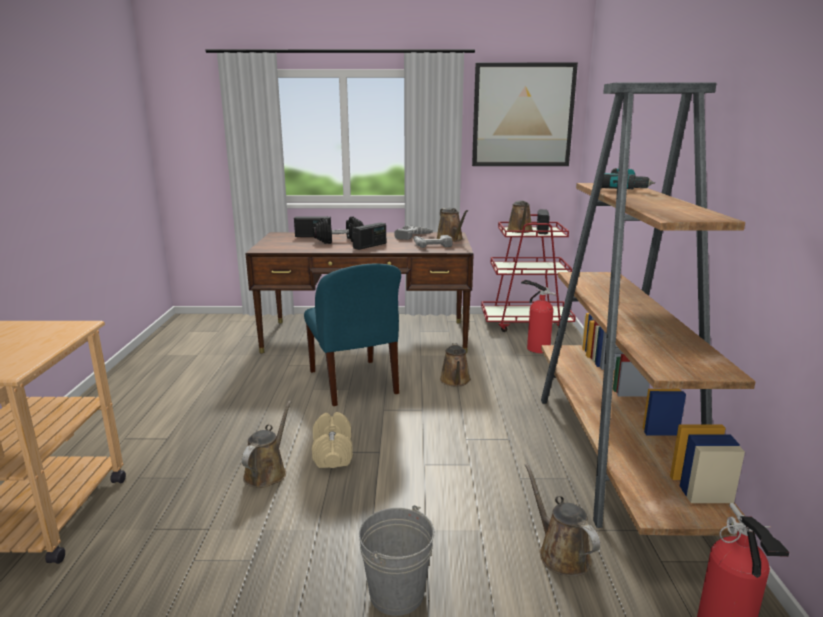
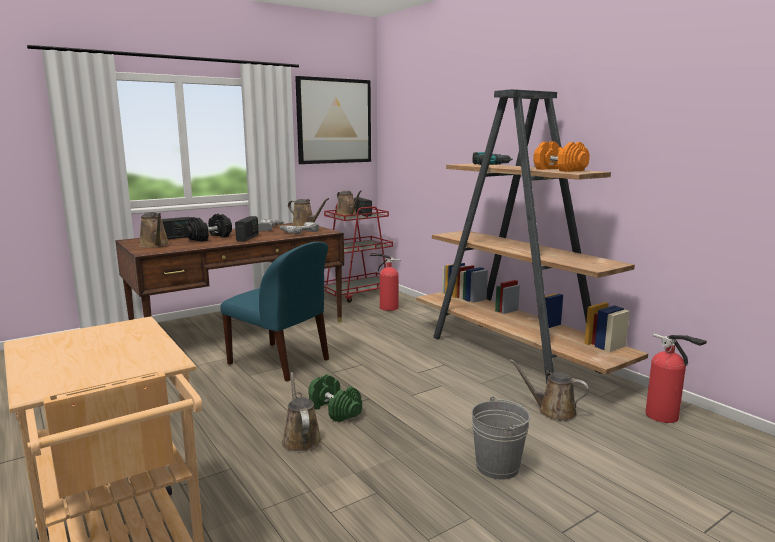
camera: 35 degrees left, 5 degrees down
(332, 452) = (334, 410): beige dumbbell -> green dumbbell
(455, 381) = (359, 341): brown watering can -> brown watering can (155, 245)
(675, 209) = (560, 170): none -> orange dumbbell

